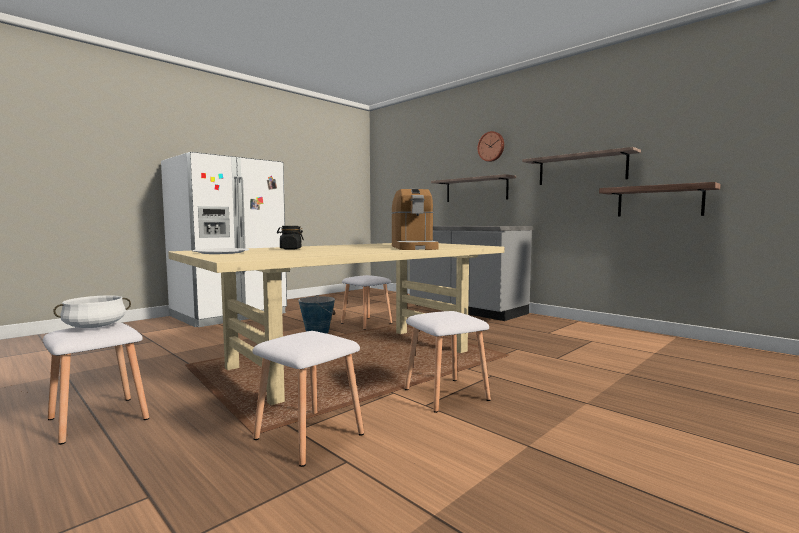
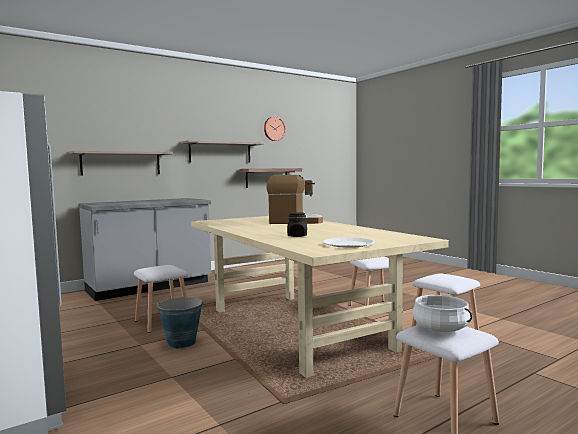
camera: 80 degrees left, 0 degrees up
(491, 146) = (137, 121): wall clock -> wall clock (274, 128)

